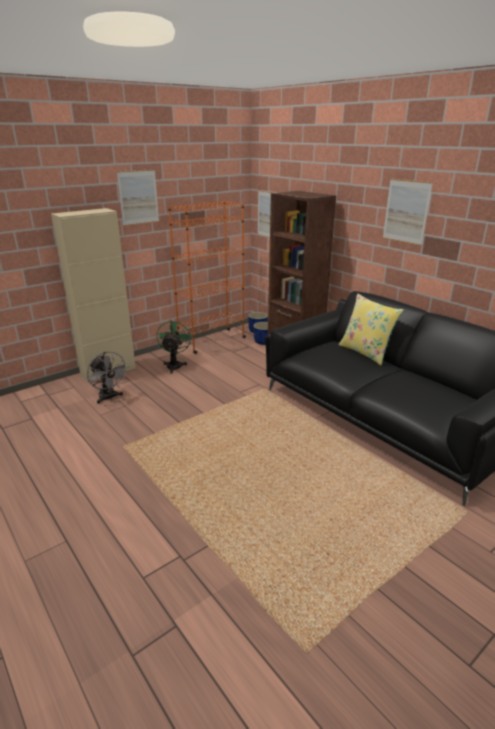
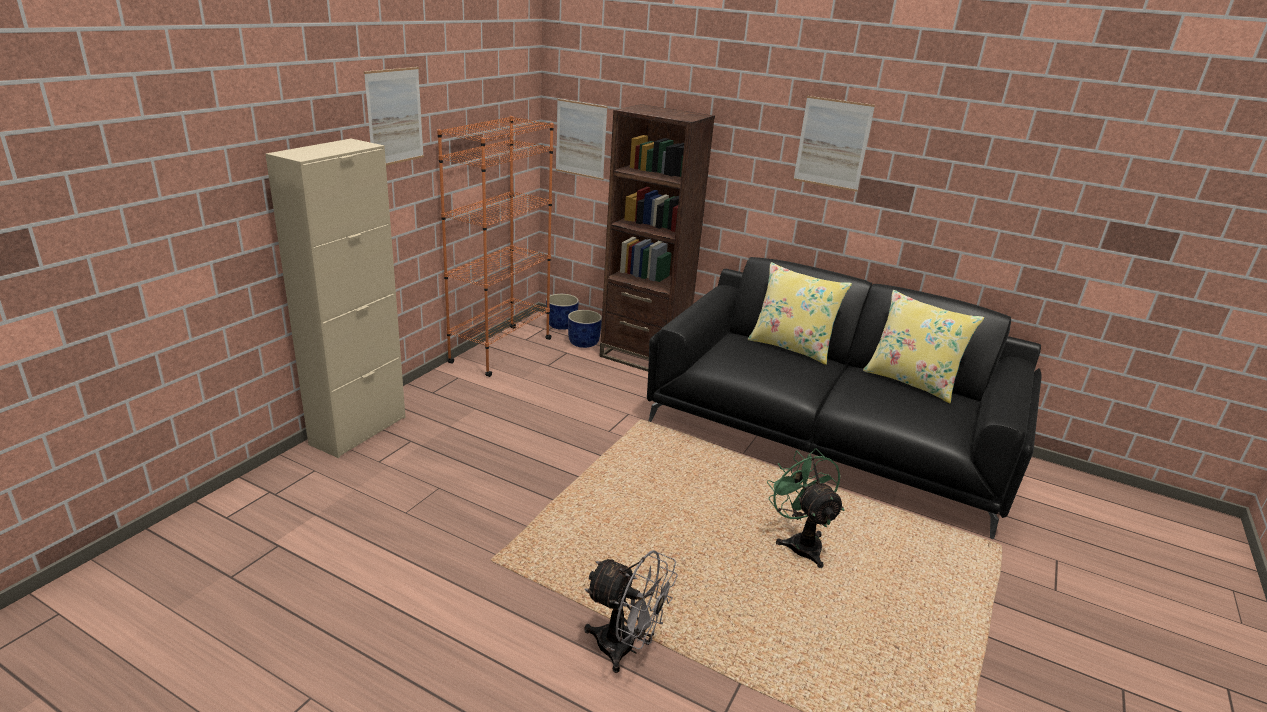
camera: 25 degrees left, 0 degrees up
(109, 398) = (399, 479): grey fan -> grey fan (625, 648)
(174, 365) = (470, 401): green fan -> green fan (800, 542)
(437, 384) = (911, 381): none -> yellow pillow

